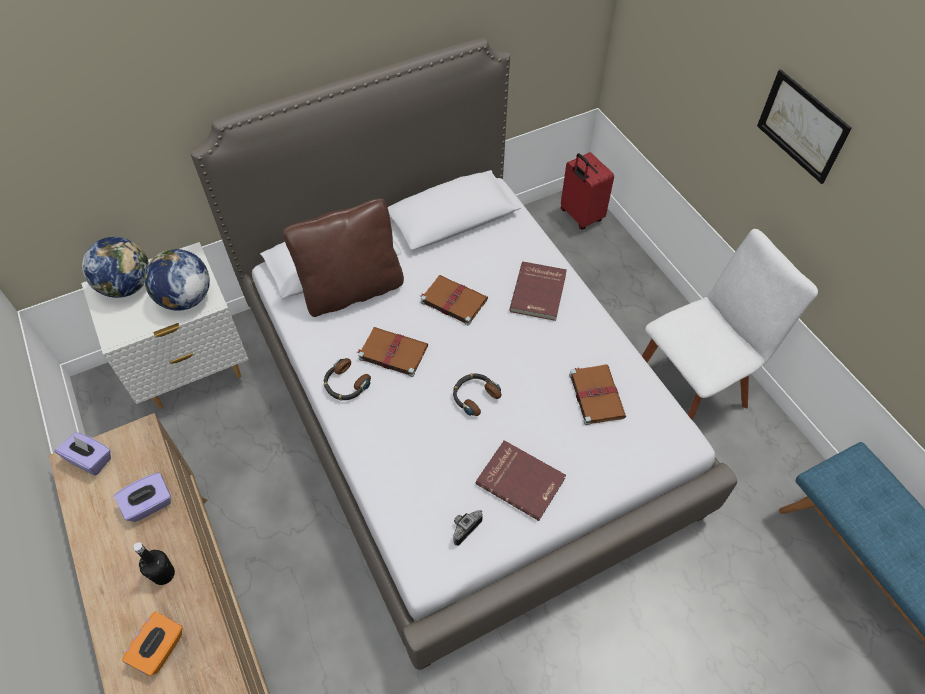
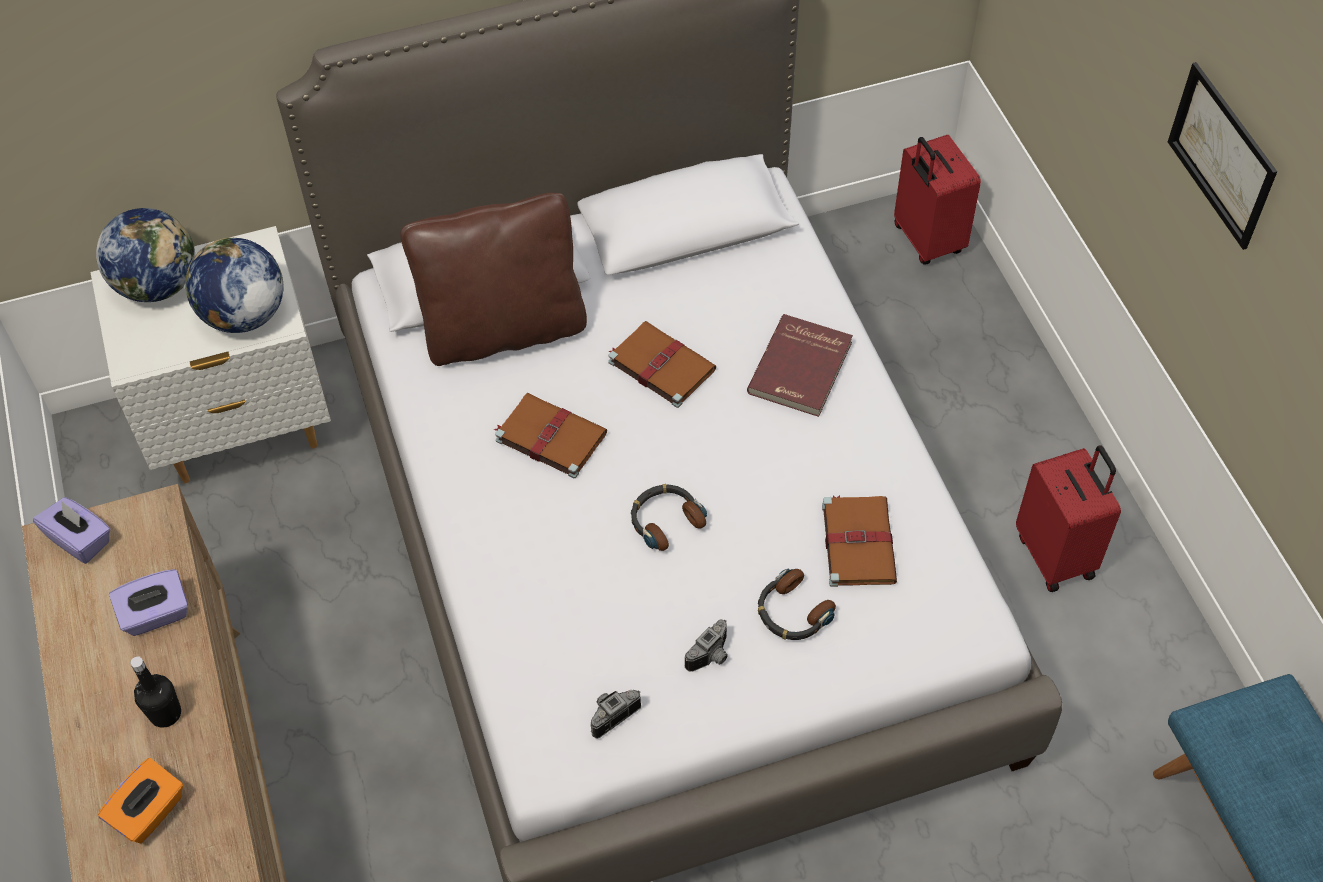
camera: 10 degrees right, 0 degrees up
(345, 384) = (469, 477): headphones -> headphones (792, 612)
(521, 480) = (712, 656): red book -> camera
(693, 386) = (1057, 555): white chair -> red suitcase

